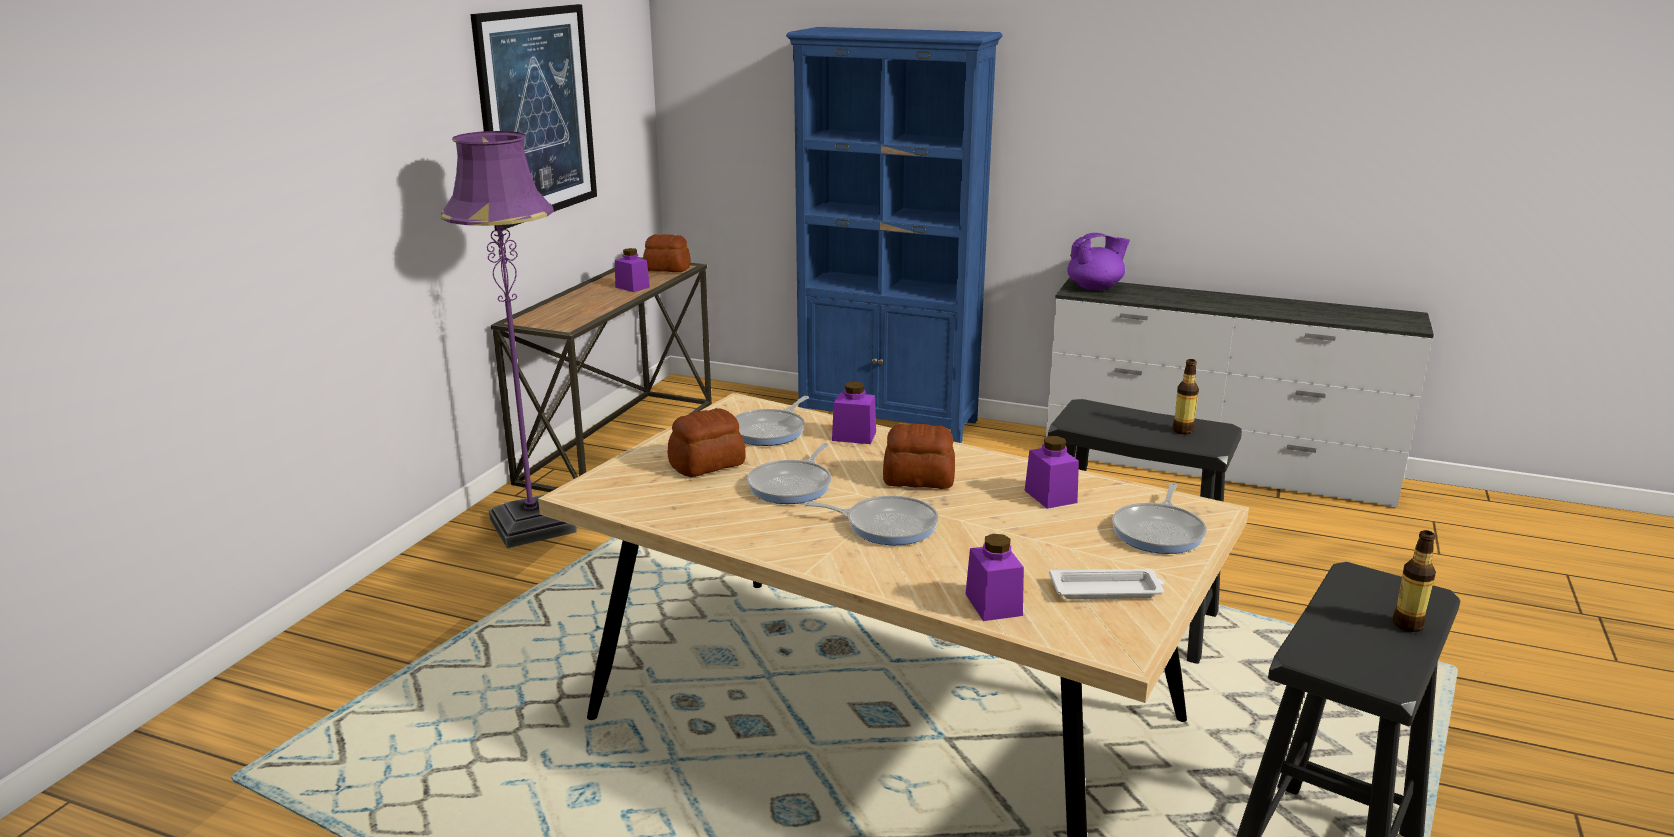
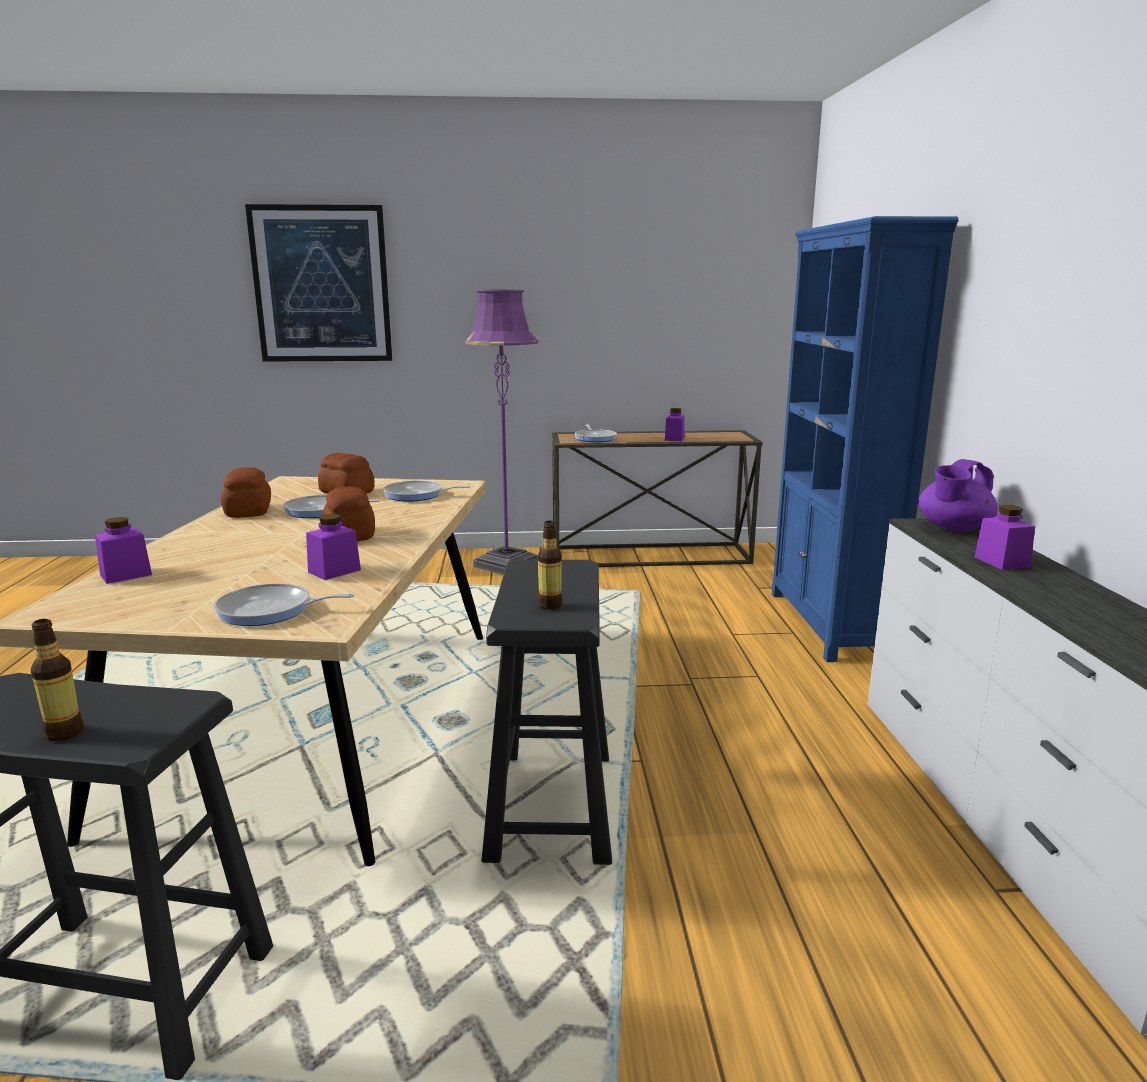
camera: 65 degrees right, 5 degrees down
(537, 113) = (635, 296): picture -> picture (321, 284)
(667, 268) = (730, 437): bread -> bread (249, 511)
(854, 436) = (424, 512): purple jar -> purple jar (1001, 562)
(886, 525) = (259, 537): frying pan -> frying pan (595, 438)
(1095, 288) = (953, 528): purple teapot -> purple teapot turned 90 degrees clockwise
(1107, 590) = (147, 603): white tray -> none

